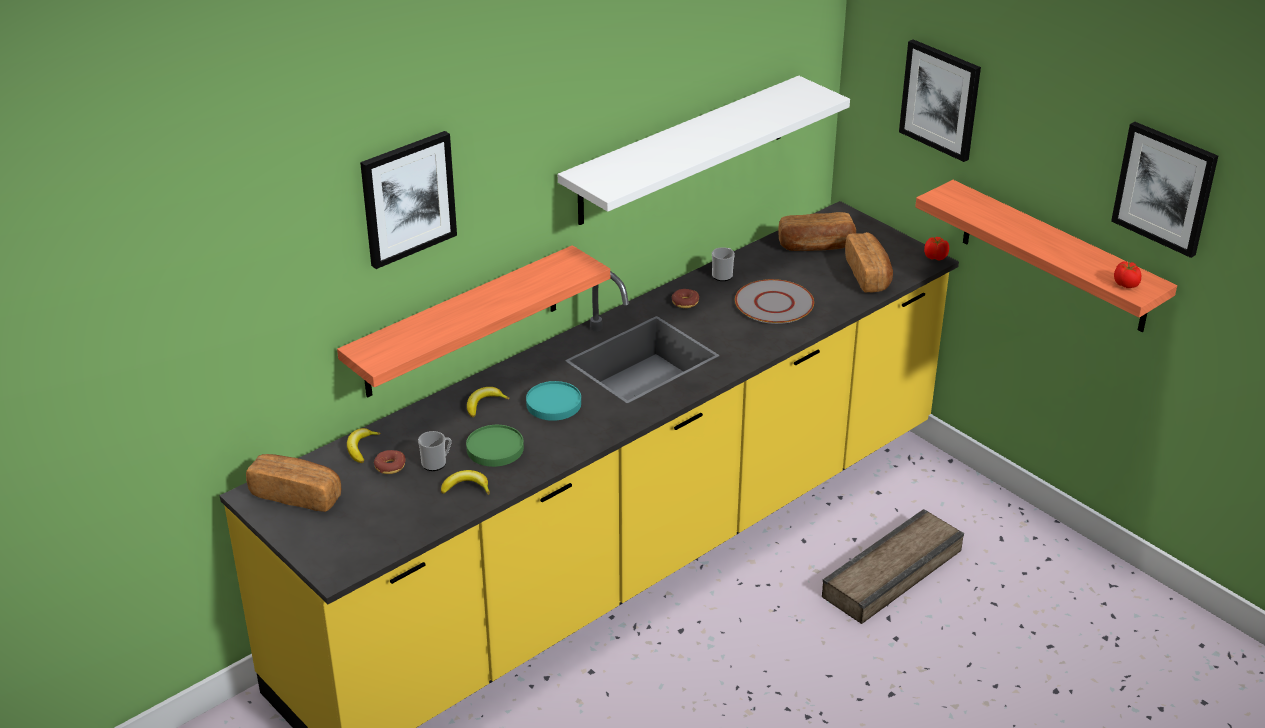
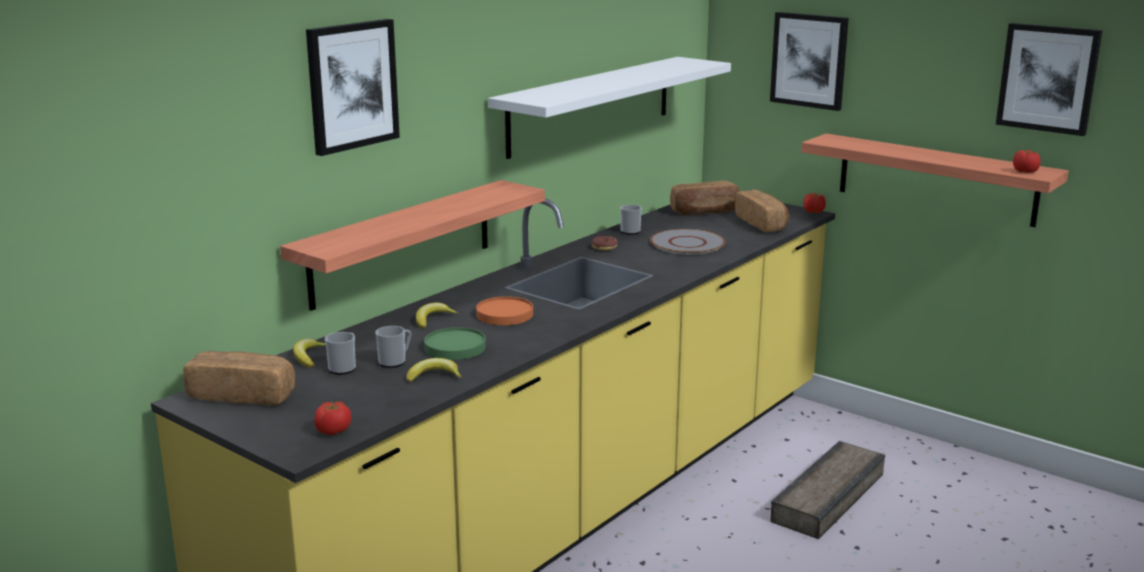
camera: 10 degrees left, 15 degrees down
(366, 550) = (333, 431): none -> tomato
(390, 466) = (344, 367): donut -> mug
(553, 403) = (504, 314): turquoise plate -> orange plate

